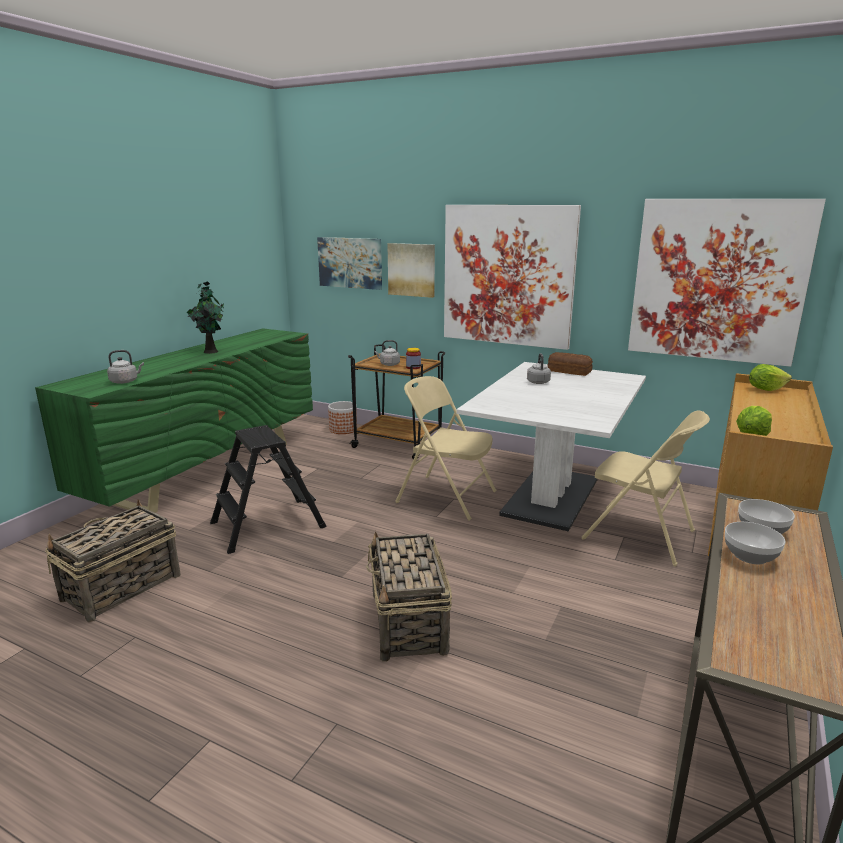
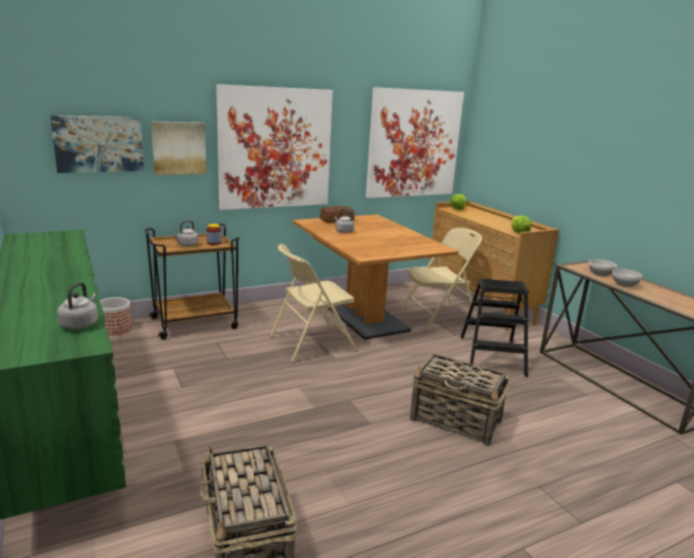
camera: 55 degrees left, 0 degrees up
(210, 351) = (47, 270): potted plant -> none
(268, 524) = (242, 426): black step ladder -> black step ladder (491, 355)
(551, 497) = (364, 316): white dining table -> brown dining table

